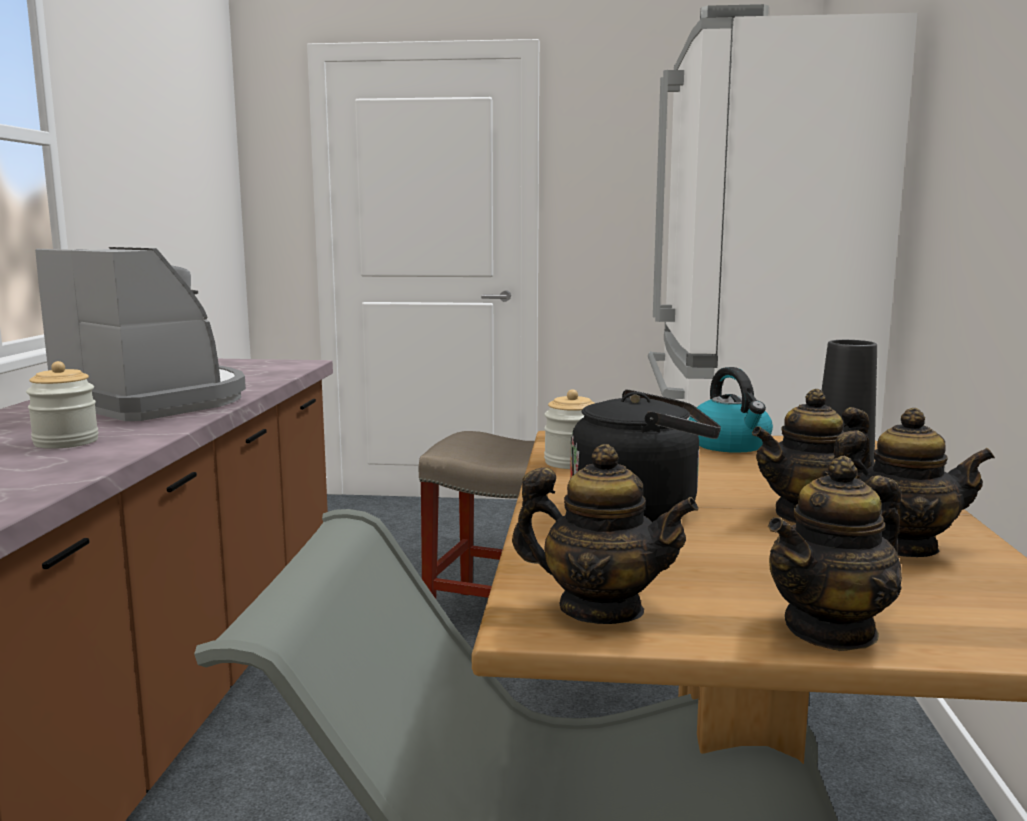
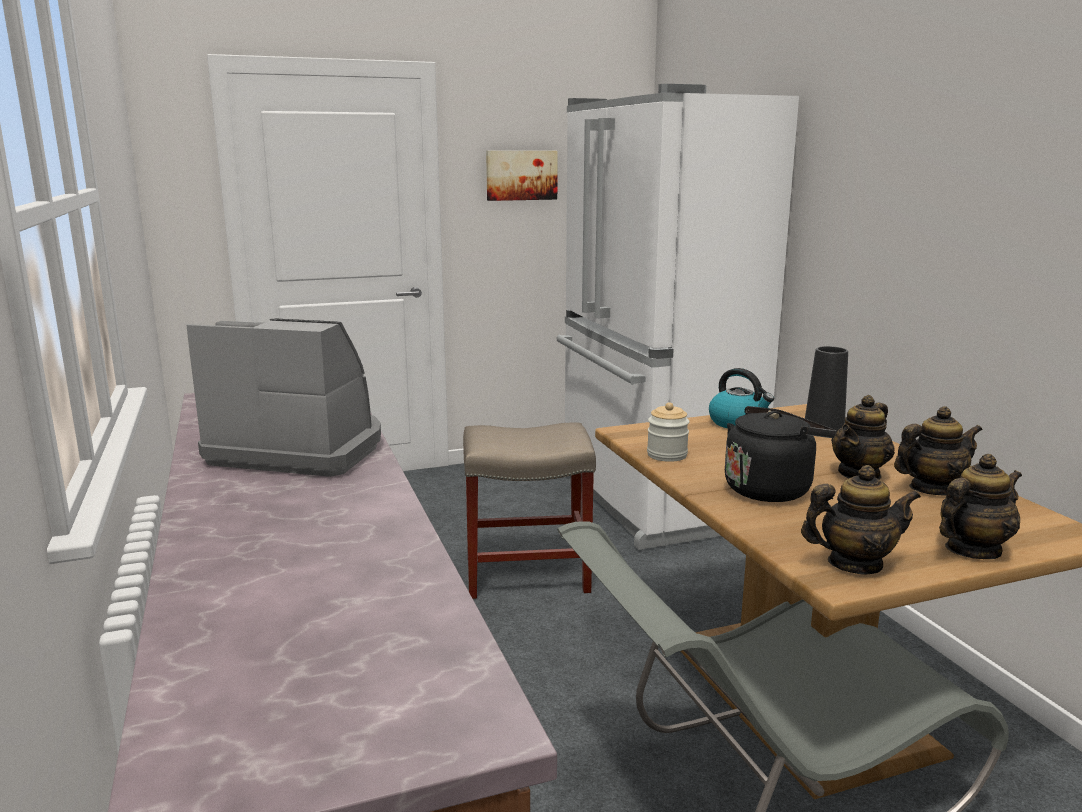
camera: 25 degrees left, 5 degrees up
(66, 442) = (328, 507): jar -> none
(636, 165) = (521, 175): none -> picture
(831, 630) = (972, 550): teapot -> teapot turned 150 degrees counterclockwise

